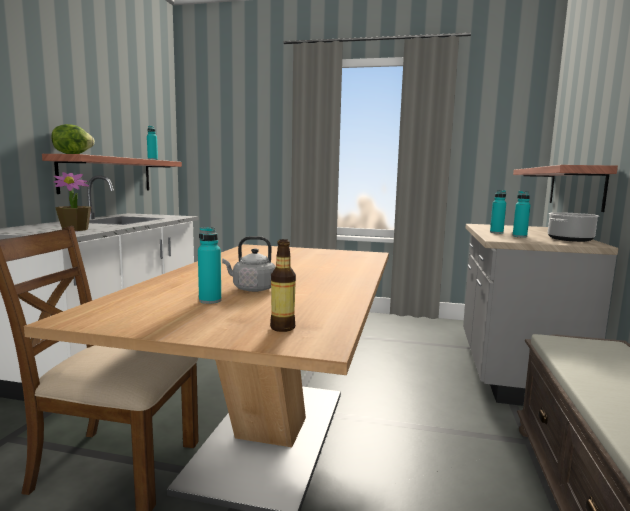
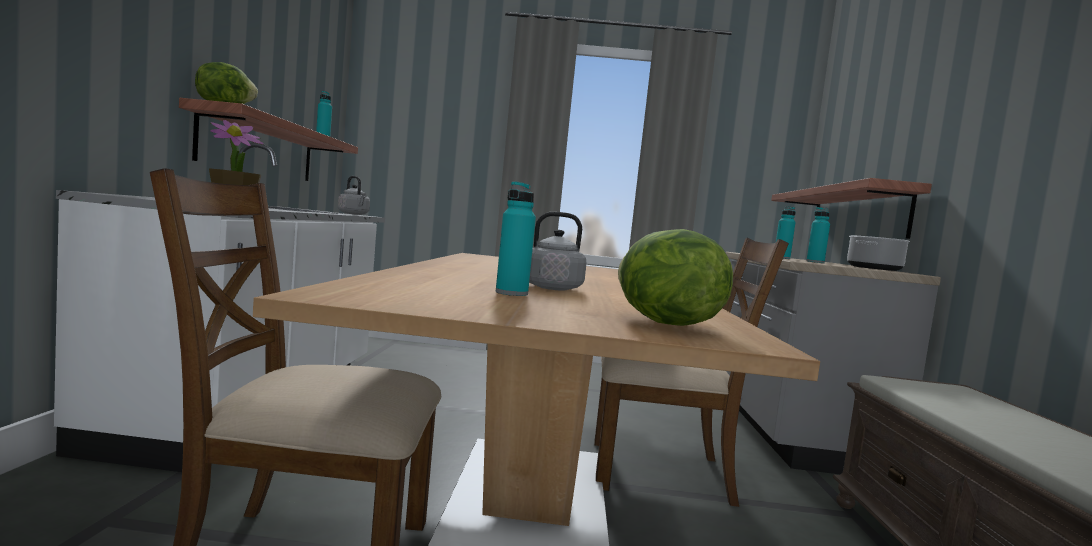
camera: 10 degrees left, 5 degrees down
(175, 216) = (354, 214): none -> grey kettle
(282, 328) = (664, 323): bottle -> lettuce
(385, 405) = (661, 471): none -> brown chair

